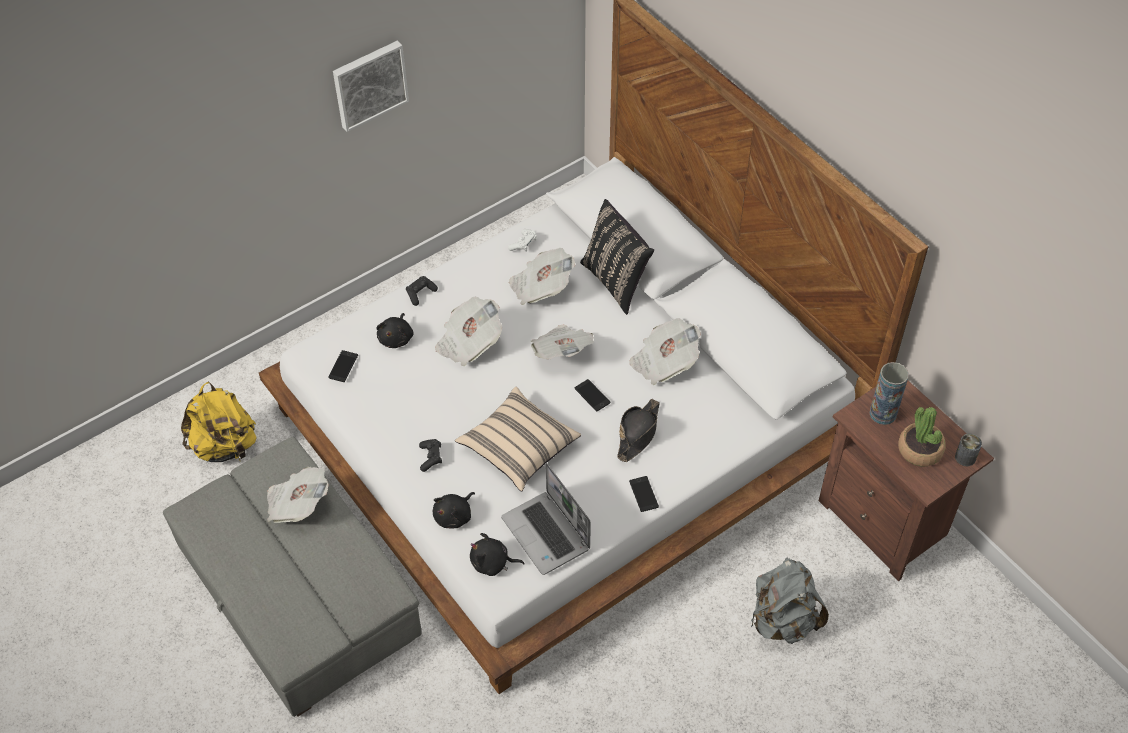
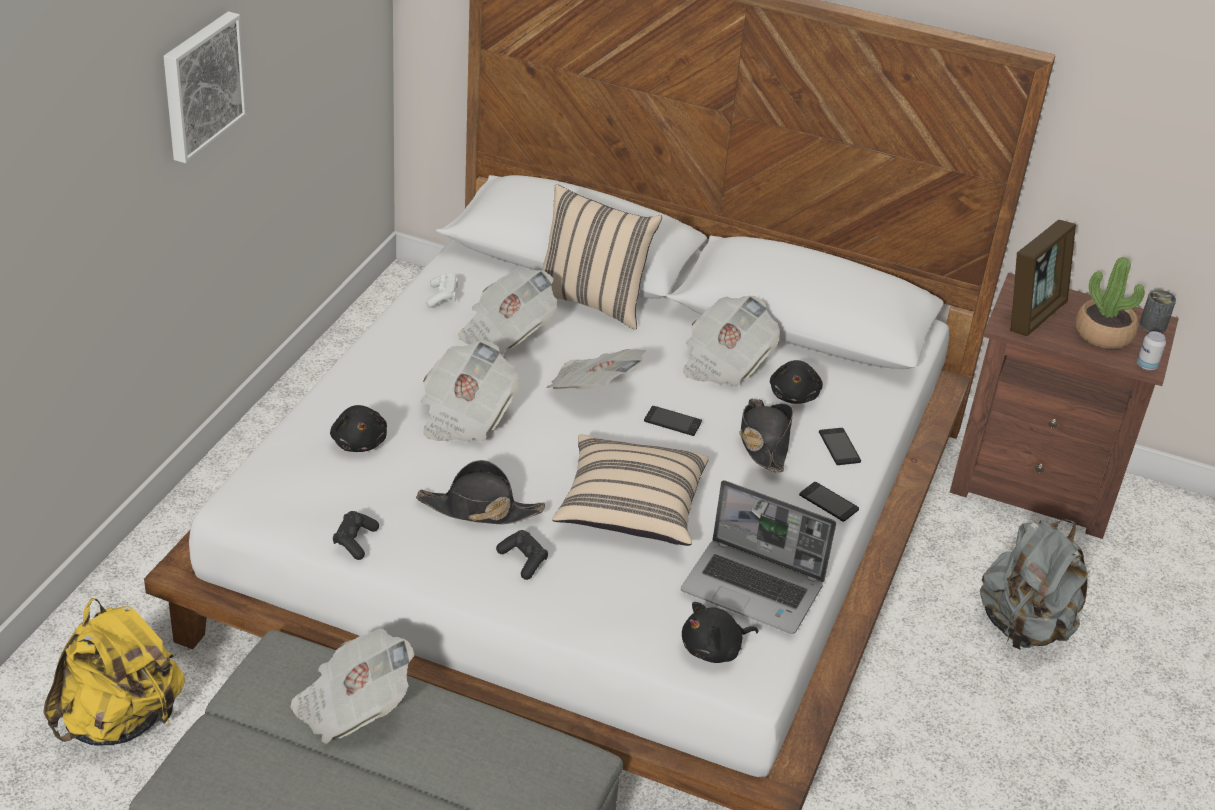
camera: 35 degrees left, 15 degrees down
(343, 366) = (309, 498): phone -> phone (839, 447)
(420, 293) = (349, 386): black game controller -> black game controller (355, 541)
(431, 412) = (479, 509): none -> black hat
(454, 516) = (615, 615): black plush toy -> black plush toy (794, 395)
(616, 281) = (592, 301): black pillow -> beige pillow
(883, 413) = (1033, 314): vase -> picture frame
(927, 488) = (1146, 366): none -> can

